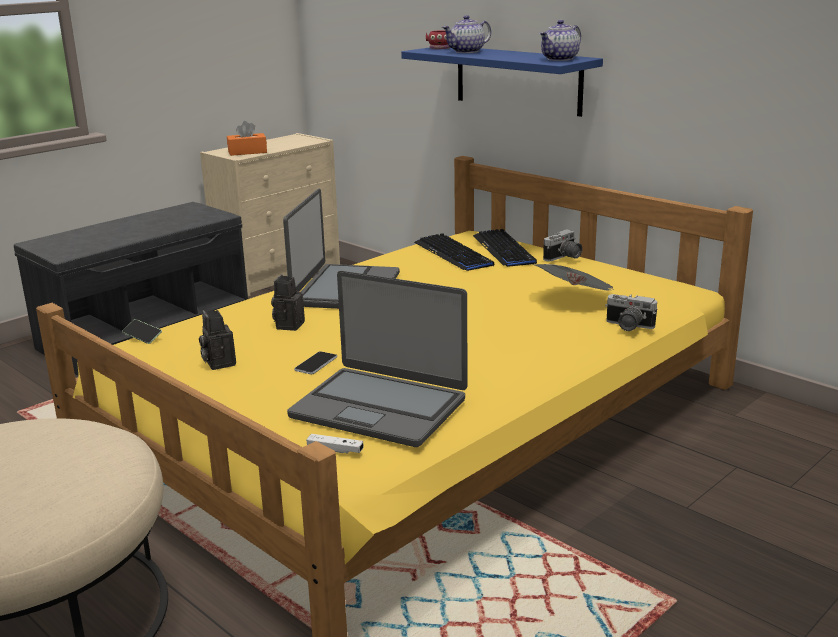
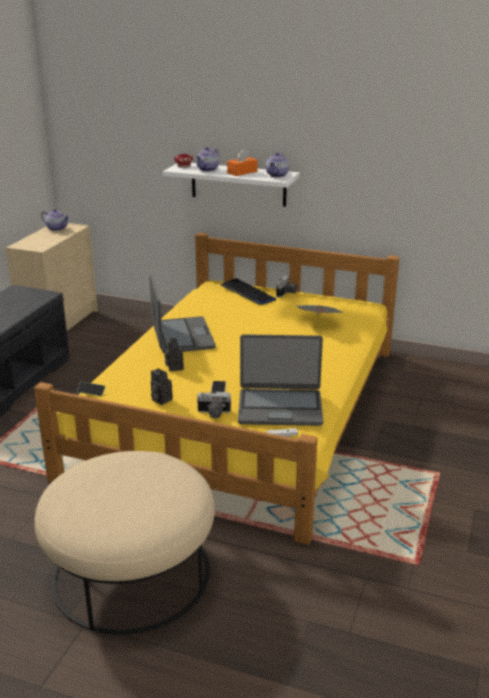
camera: 25 degrees left, 5 degrees up
(247, 152) = (41, 243): orange tissue box -> orange tissue box (242, 172)
(288, 140) = (57, 228): none -> teapot
(453, 254) = (221, 300): keyboard -> none
(517, 79) = (238, 184): blue shelf -> white shelf
(627, 326) = (359, 334): camera -> camera (213, 413)

